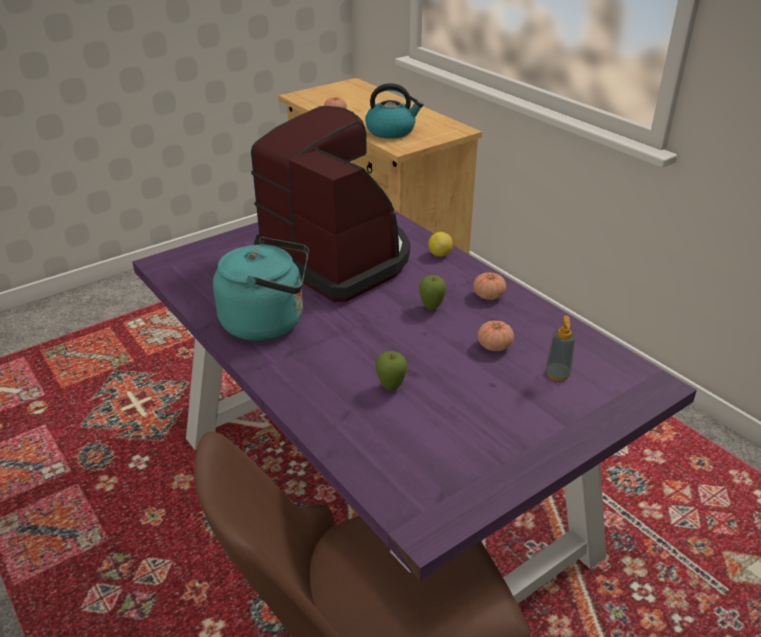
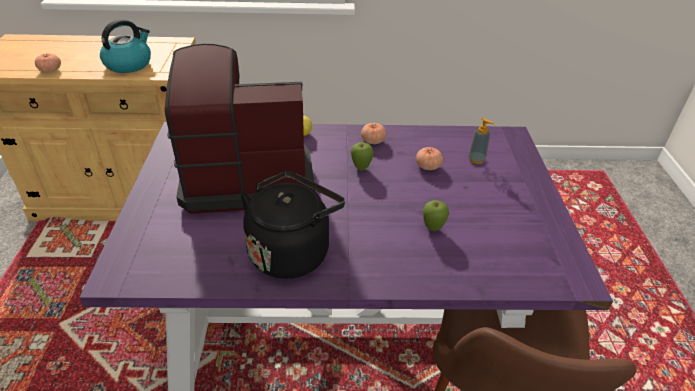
camera: 55 degrees left, 5 degrees up
(268, 322) = (292, 251): turquoise kettle -> black kettle

